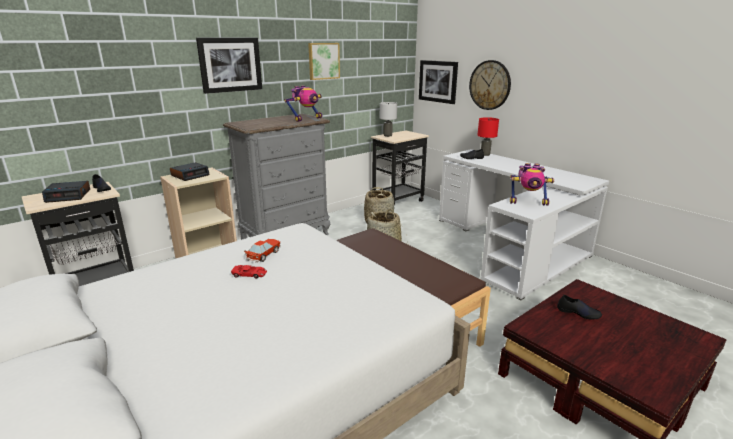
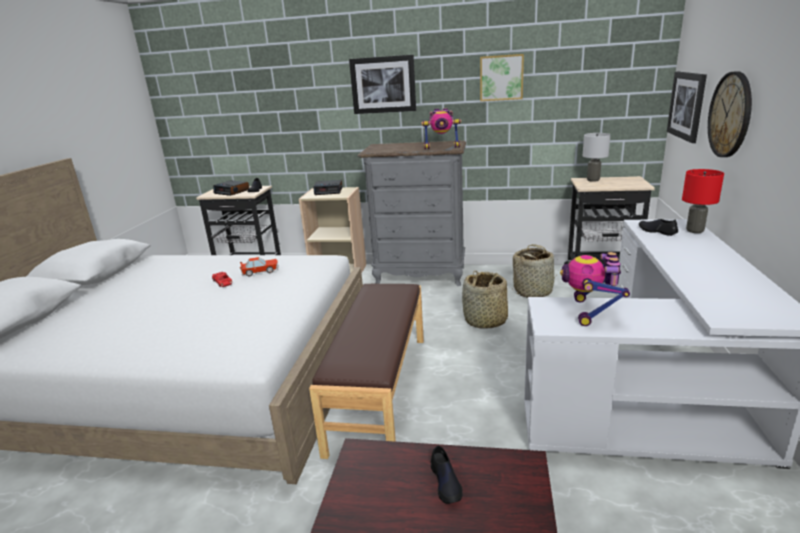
camera: 50 degrees right, 0 degrees up
(528, 202) = (590, 312): toy robot -> toy robot turned 45 degrees clockwise

